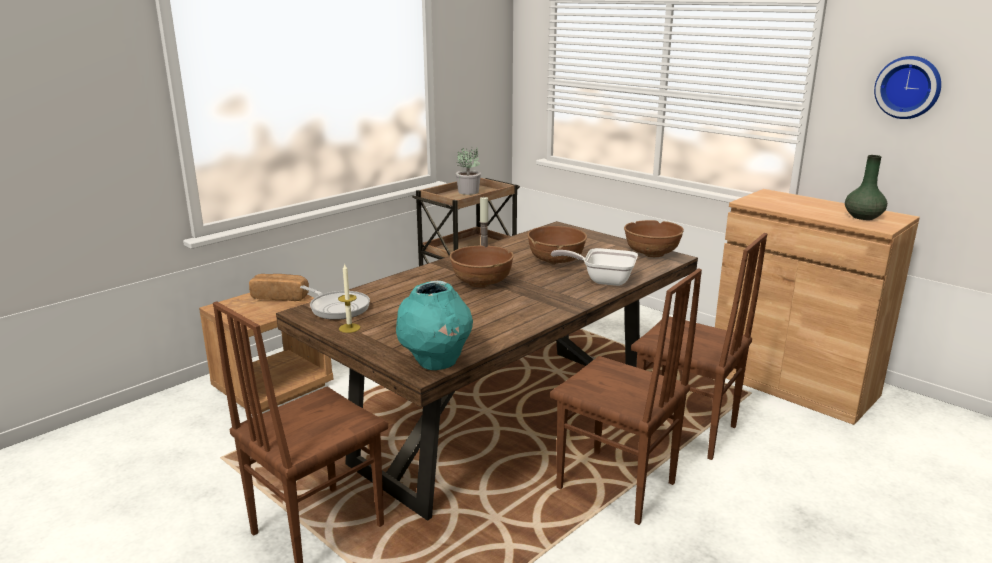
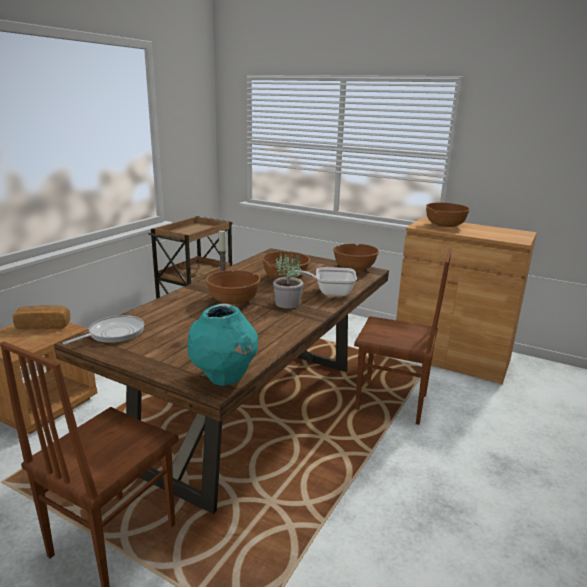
camera: 15 degrees left, 0 degrees up
(337, 308) = (113, 334): frying pan -> frying pan turned 75 degrees counterclockwise
(349, 328) = (131, 352): candle -> none
(468, 192) = (193, 228): potted plant -> potted plant (288, 303)
(616, 487) = (358, 458): brown chair -> none
(786, 202) = (445, 226): none -> brown bowl
(863, 217) = (502, 234): green vase -> none
(908, 87) = (523, 140): wall clock -> none

